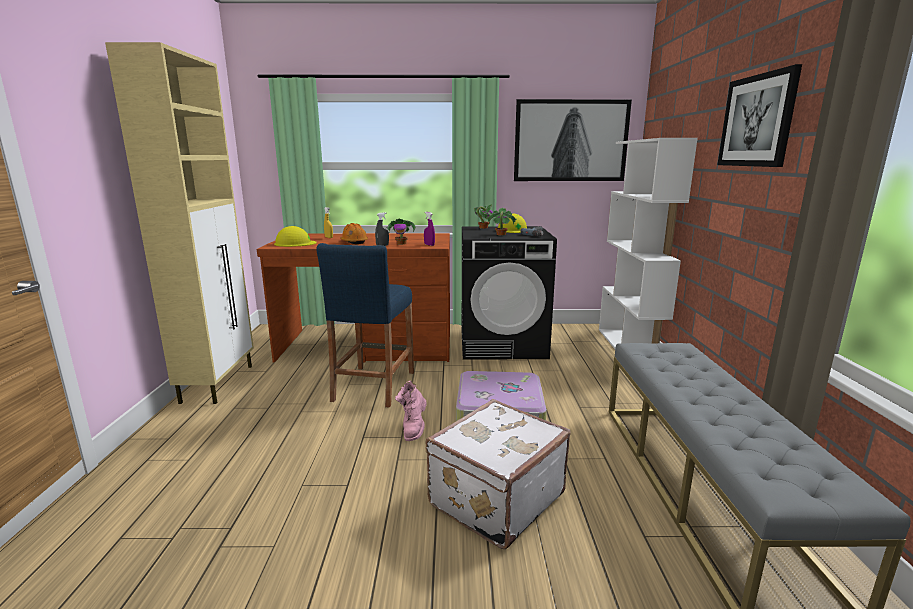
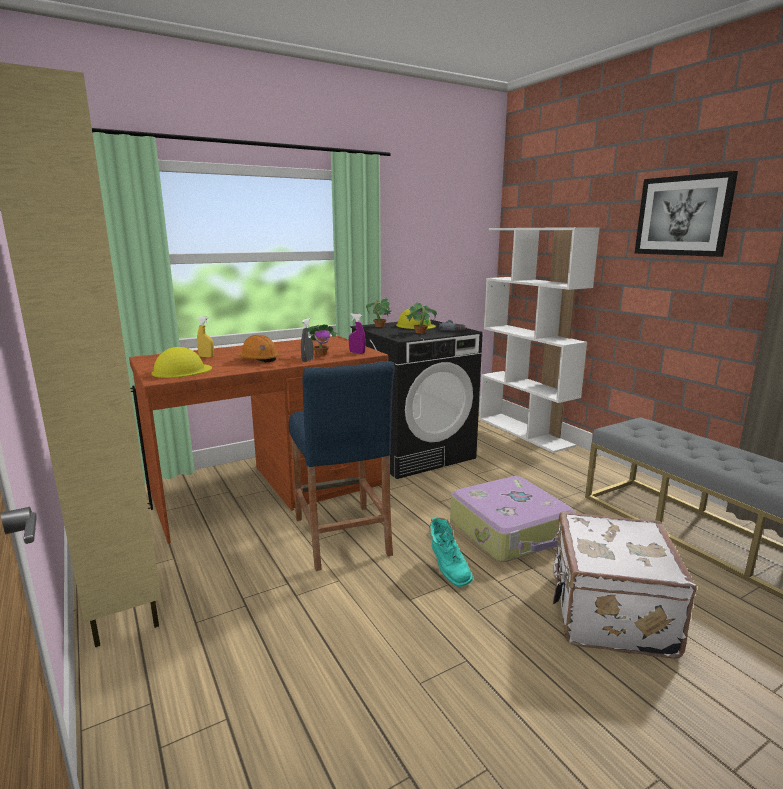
camera: 30 degrees left, 0 degrees up
(413, 428) = (447, 570): pink boot -> turquoise boot
(570, 141) = (442, 226): picture -> none

